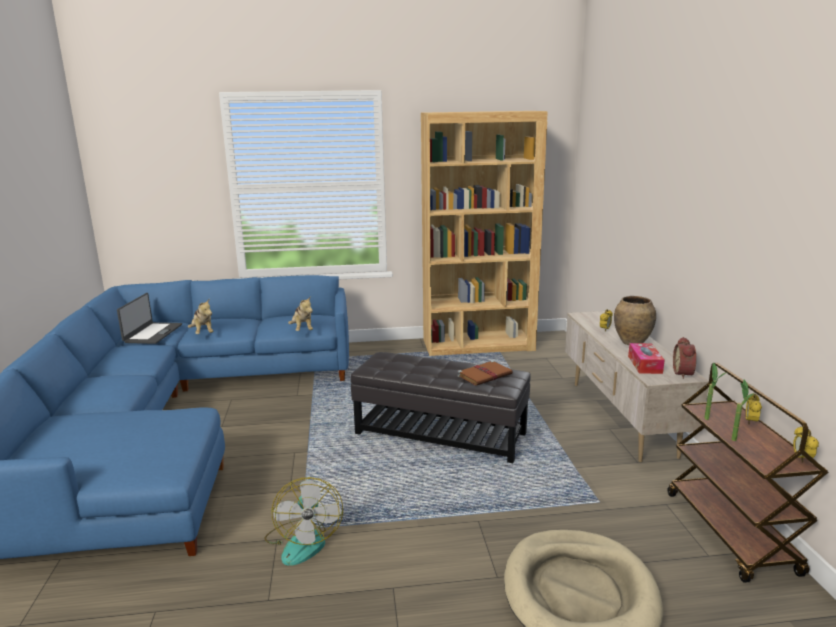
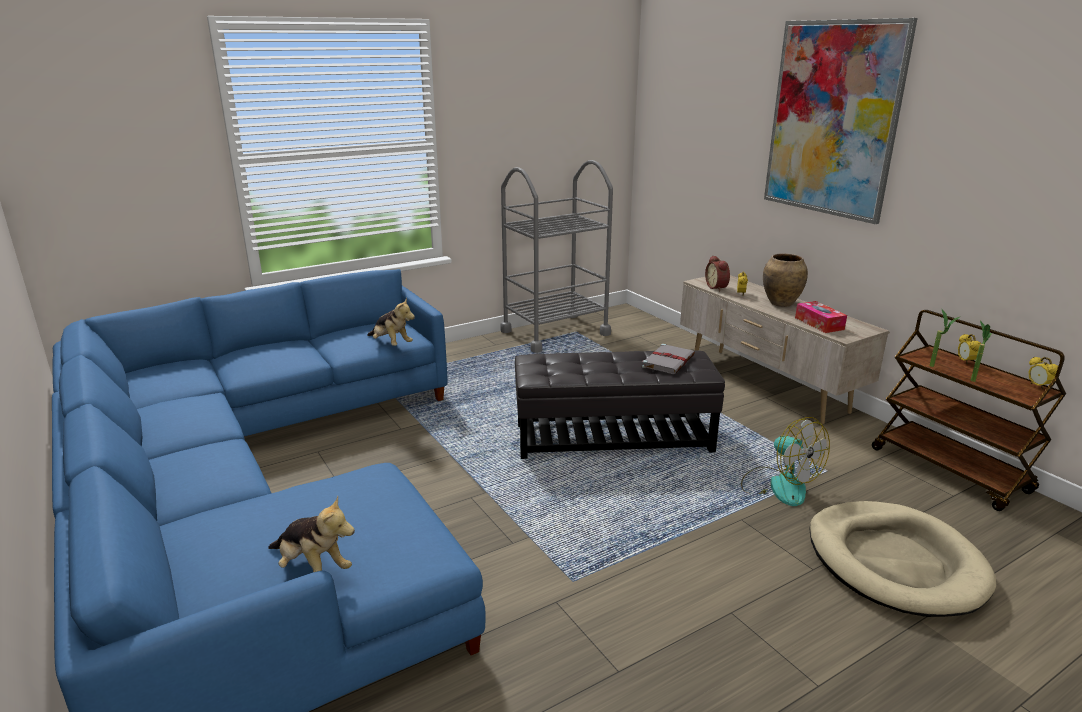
camera: 25 degrees left, 5 degrees up
(152, 333) = (176, 381): laptop -> none
(202, 333) = (254, 369): plush toy -> plush toy (312, 568)
(303, 541) = (588, 594): fan -> fan (778, 485)
(478, 345) = (555, 332): brown bookcase -> grey cart
(485, 375) = (668, 361): brown book -> grey book
(681, 174) = (832, 119): none -> picture
(684, 373) = (861, 327): alarm clock -> alarm clock (717, 287)

